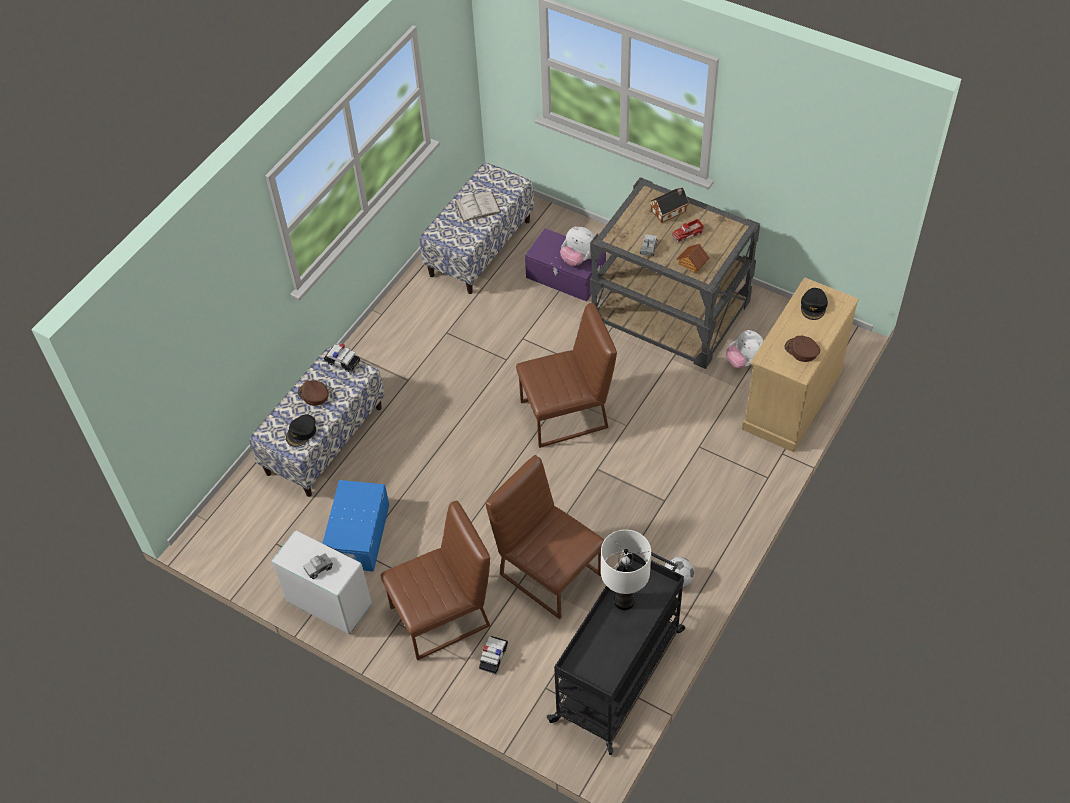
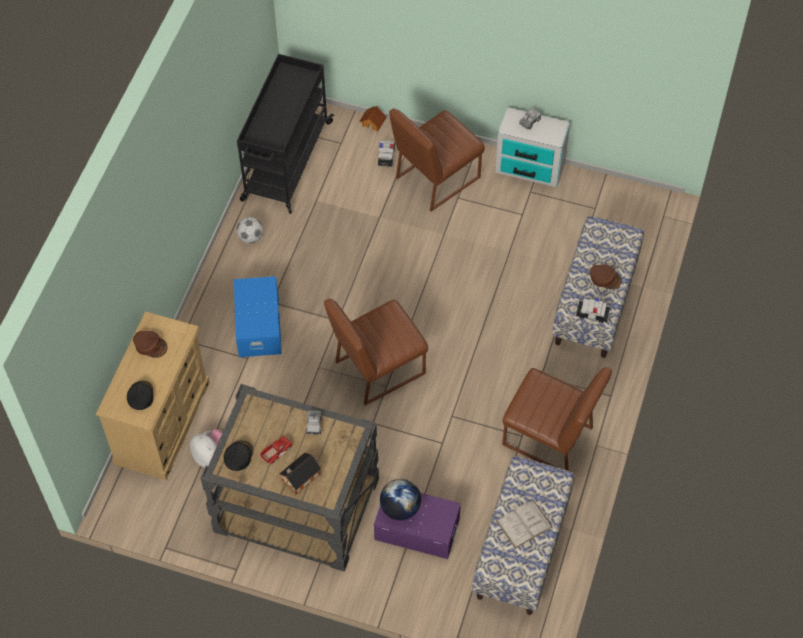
camera: 165 degrees right, 5 degrees up
(301, 433) = (599, 241): black cap -> black cap (238, 456)
(357, 535) = (529, 226): blue storage box -> blue storage box (259, 325)
(548, 572) = (359, 225): brown chair -> brown chair (550, 438)
(579, 259) = (400, 508): plush toy -> globe
(624, 601) = (281, 126): white table lamp -> none
(692, 263) = (266, 415): toy house -> toy house (373, 122)

